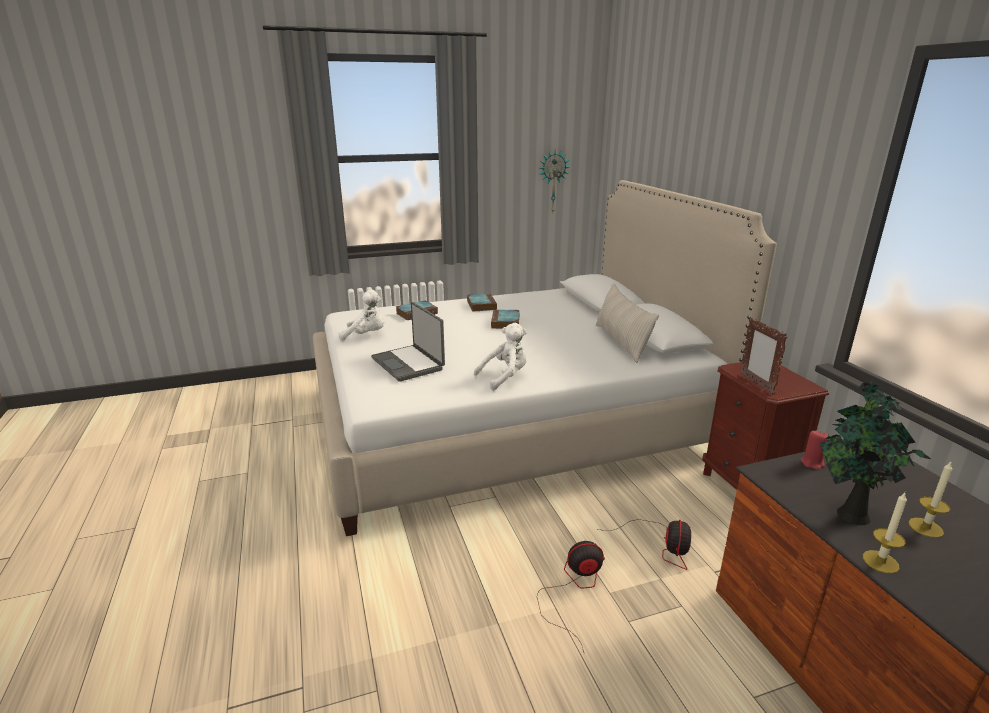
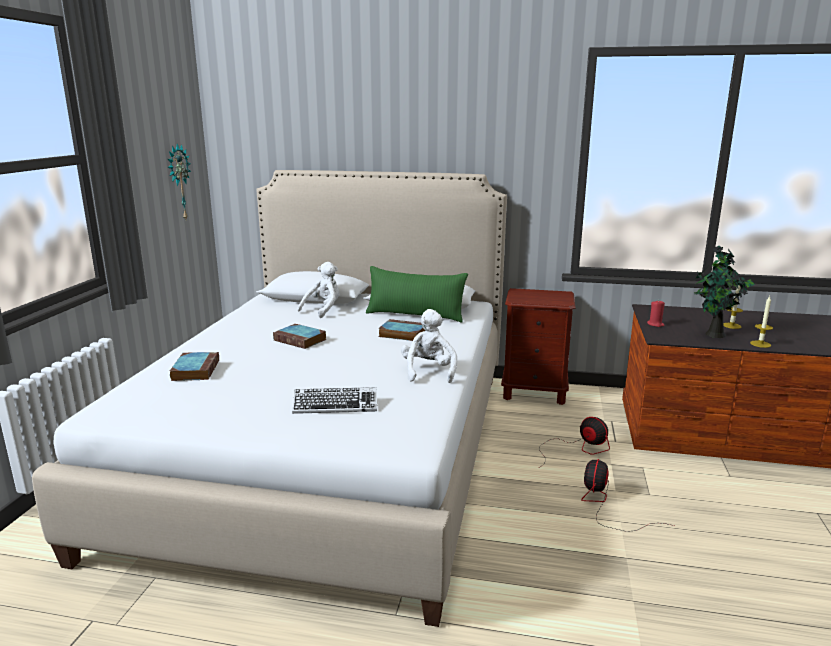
camera: 60 degrees left, 5 degrees down
(366, 335) = (207, 413): white plush toy -> white plush toy (323, 310)
(409, 364) = (335, 405): laptop -> keyboard
(481, 305) = (229, 338): book -> book (401, 334)
(621, 342) = (415, 315): beige pillow -> green pillow
(756, 384) = (547, 302): picture frame -> none

